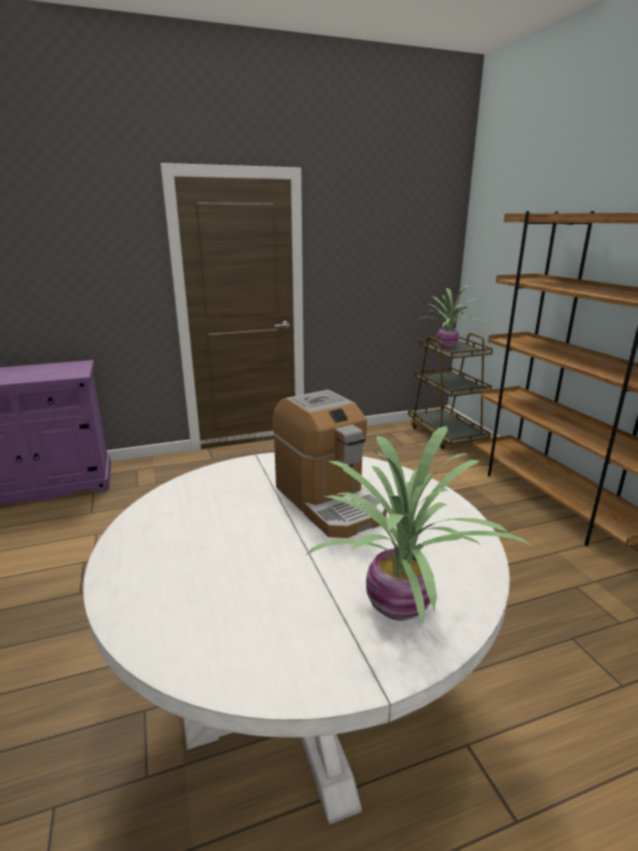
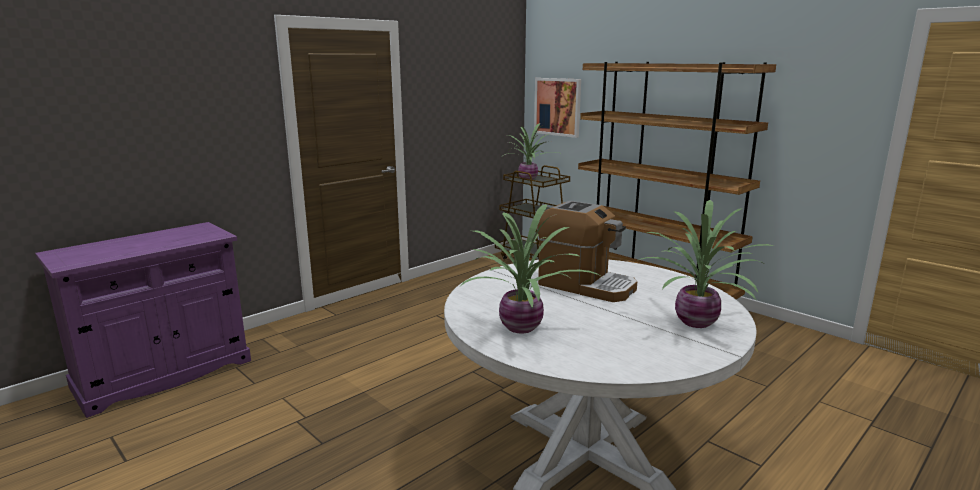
camera: 25 degrees left, 5 degrees down
(175, 549) = (523, 328): none -> potted plant
(492, 267) = (557, 107): none -> picture

